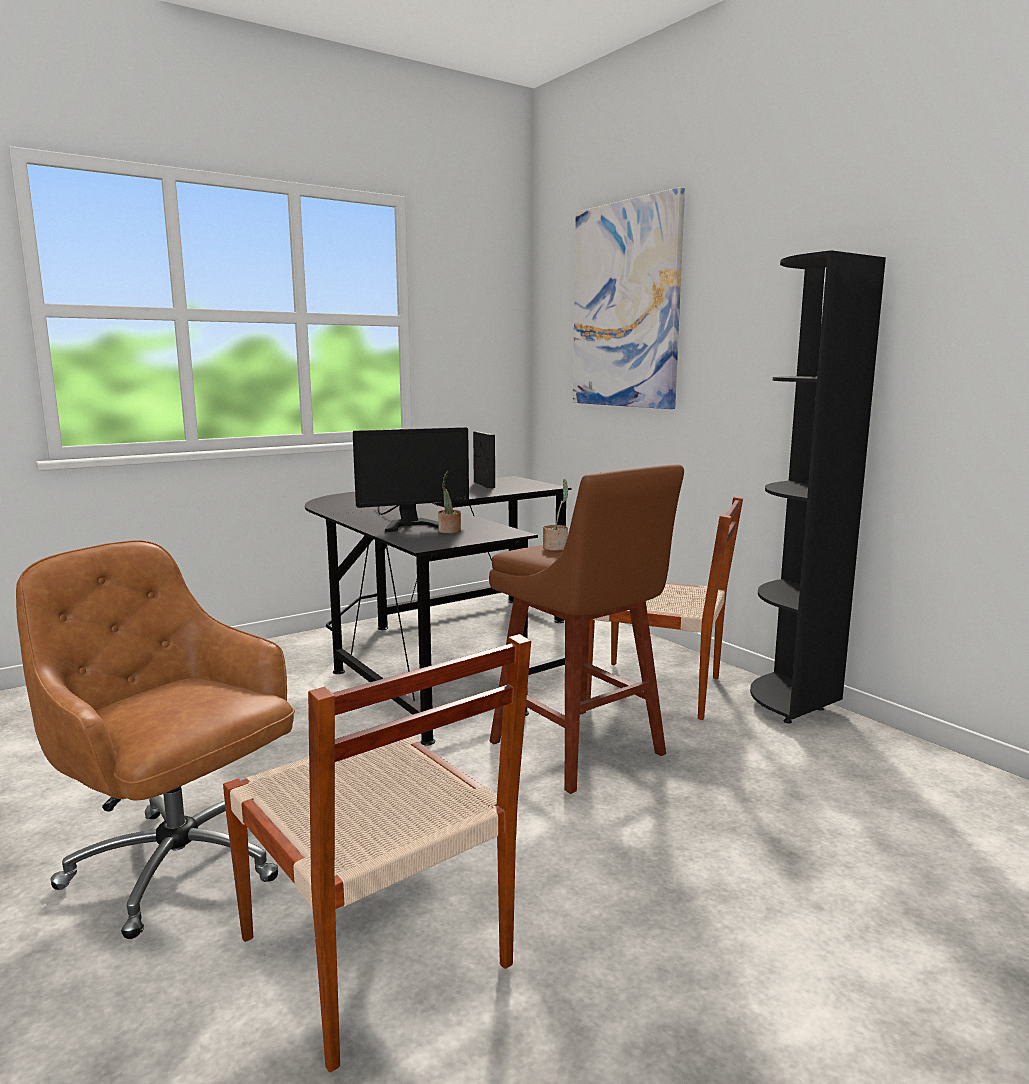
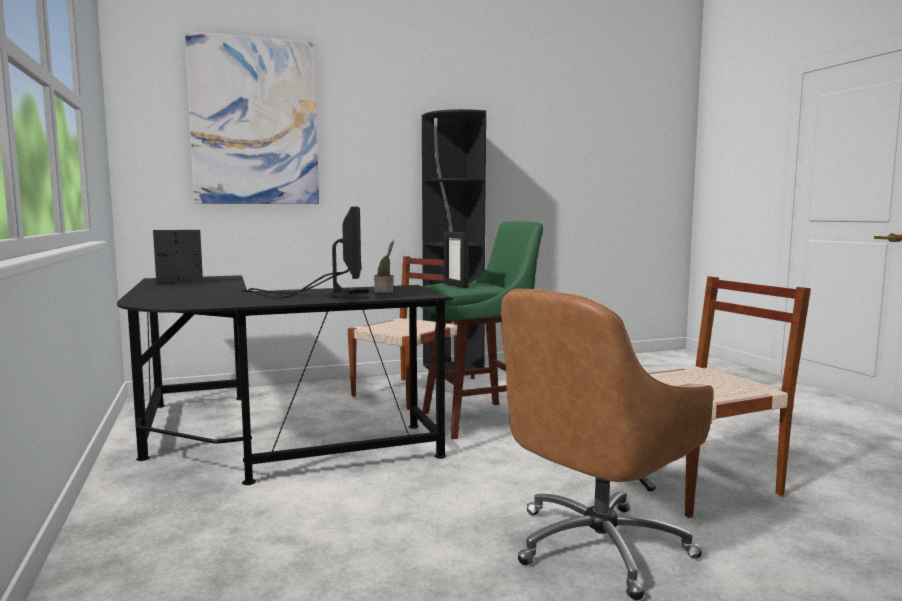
camera: 75 degrees left, 5 degrees down
(556, 547) = (456, 285): potted plant -> picture frame
(578, 750) = (480, 419): brown stool -> green stool

